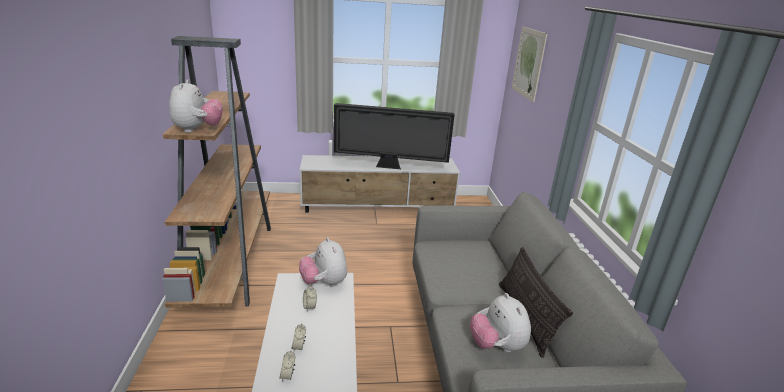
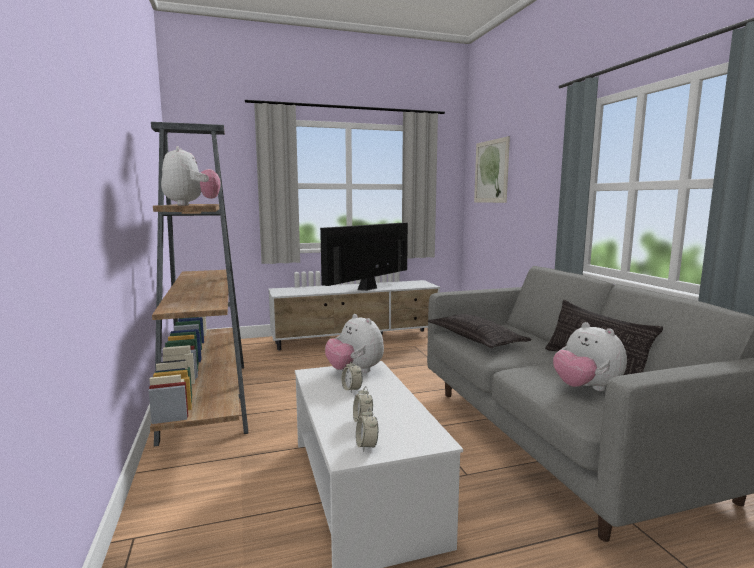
camera: 10 degrees left, 15 degrees down
(390, 167) = (367, 288): television -> television turned 135 degrees clockwise
(446, 258) = (475, 338): none -> pillow

